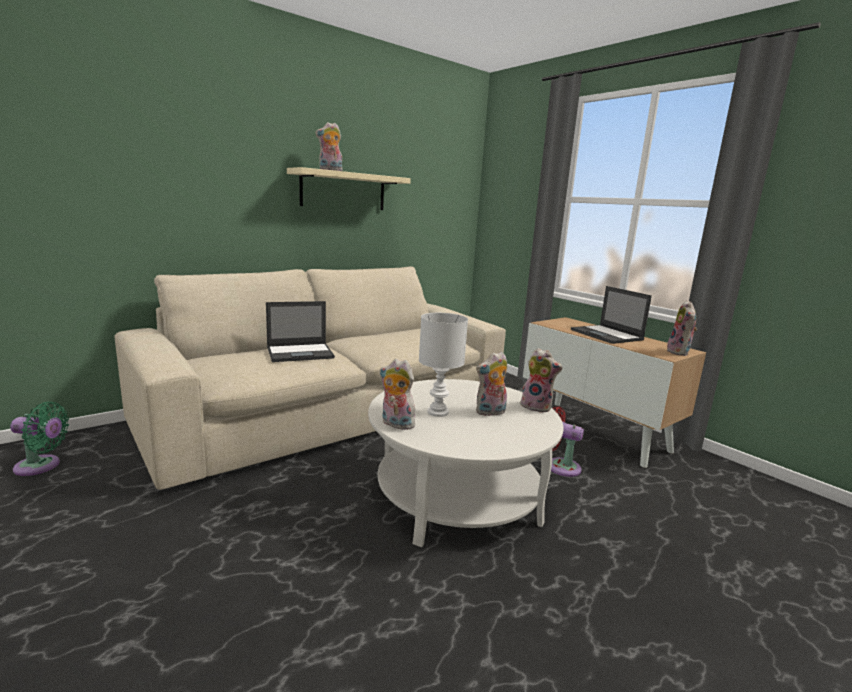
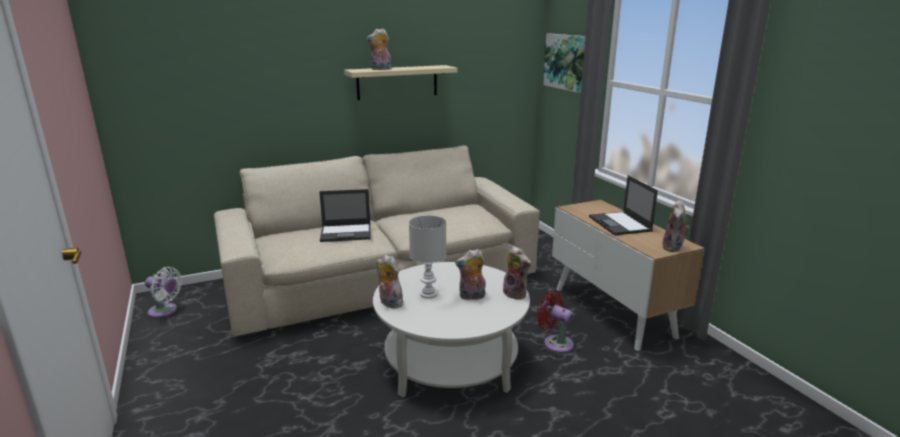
camera: 15 degrees right, 5 degrees up
(41, 466) = (165, 311): green fan -> white fan
(511, 184) = (565, 62): none -> picture

